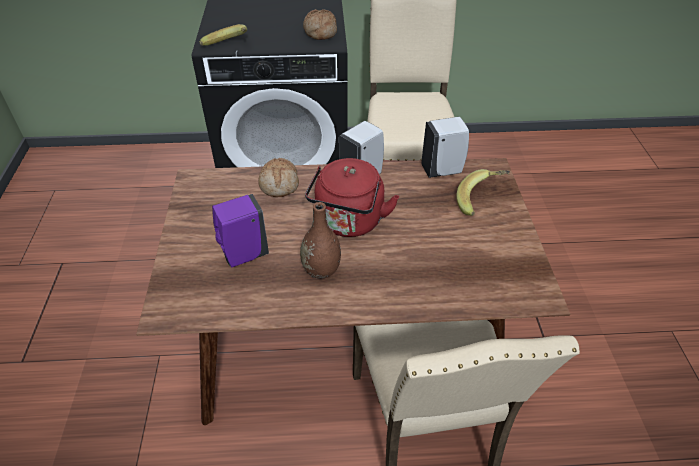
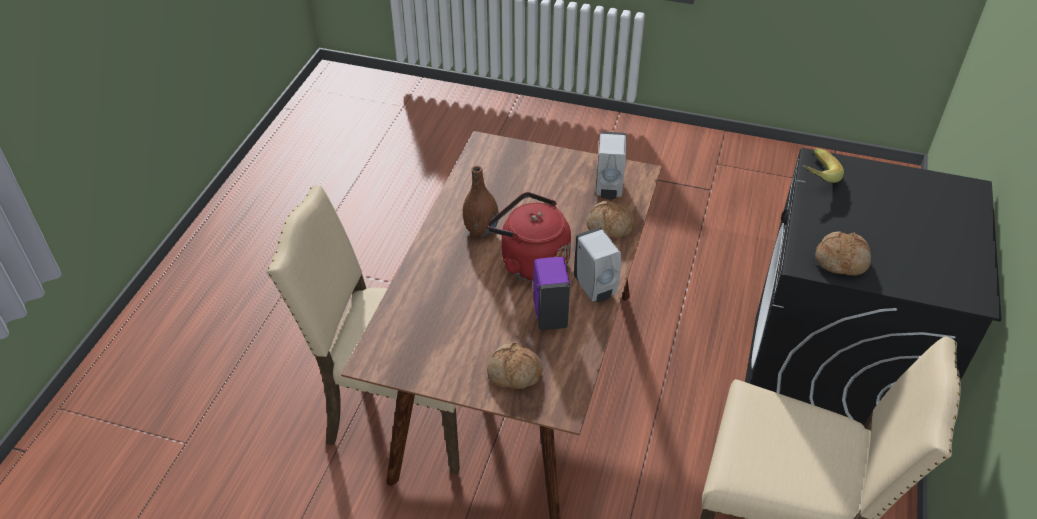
camera: 110 degrees right, 0 degrees up
(243, 255) = (523, 189): purple soap dispenser -> purple soap dispenser (550, 314)
(443, 170) = (579, 361): white soap dispenser -> white soap dispenser (608, 188)
(481, 201) = (514, 373): banana -> bread

